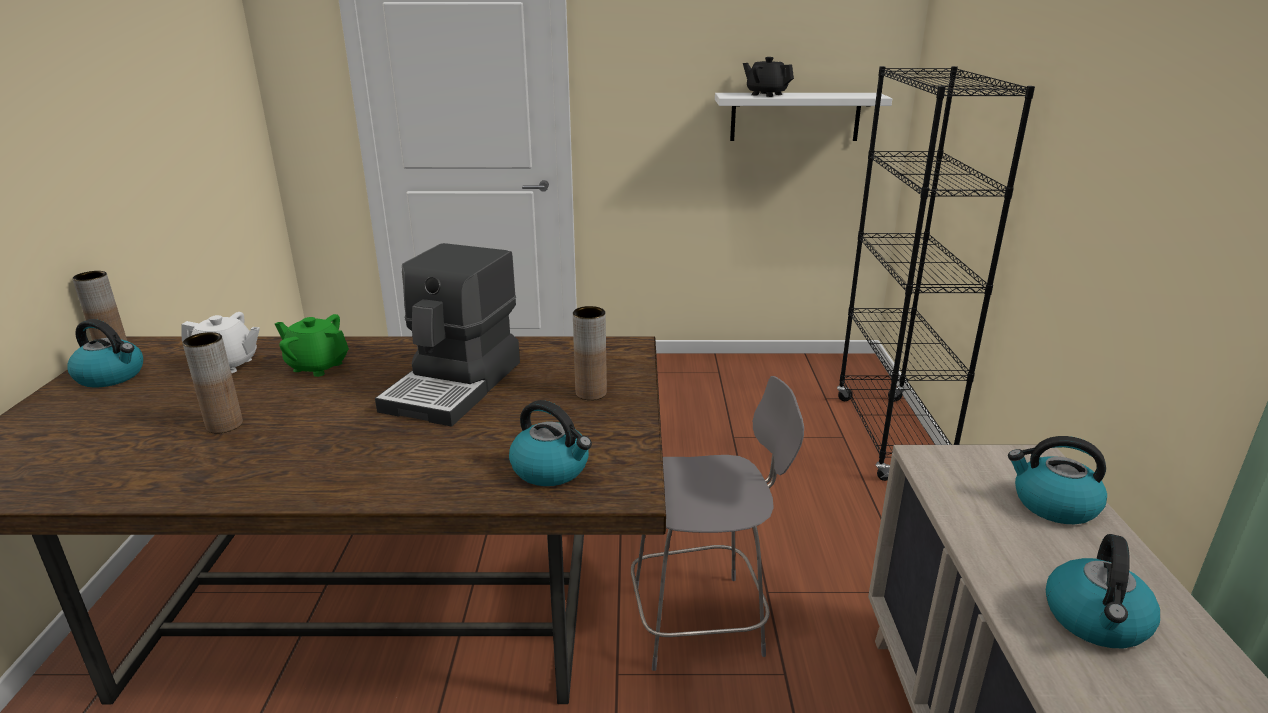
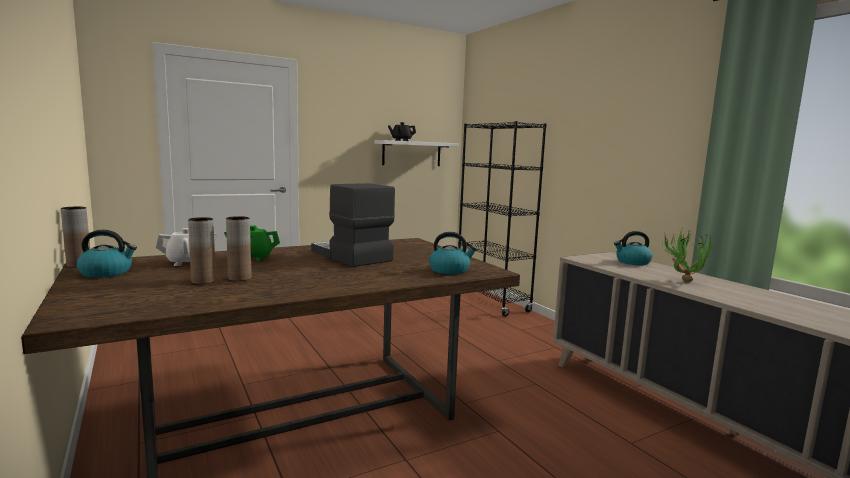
camera: 30 degrees left, 15 degrees down
(456, 386) = (350, 256): coffee machine -> coffee machine turned 150 degrees clockwise
(591, 393) = (423, 252): brown vase -> brown vase (203, 281)
(702, 620) = (482, 376): grey chair -> none
(1096, 621) = (683, 280): kettle -> potted plant

